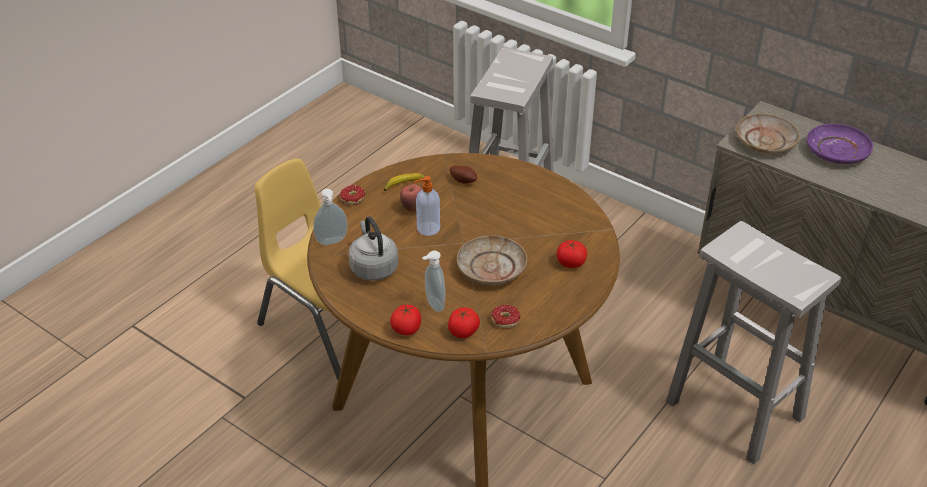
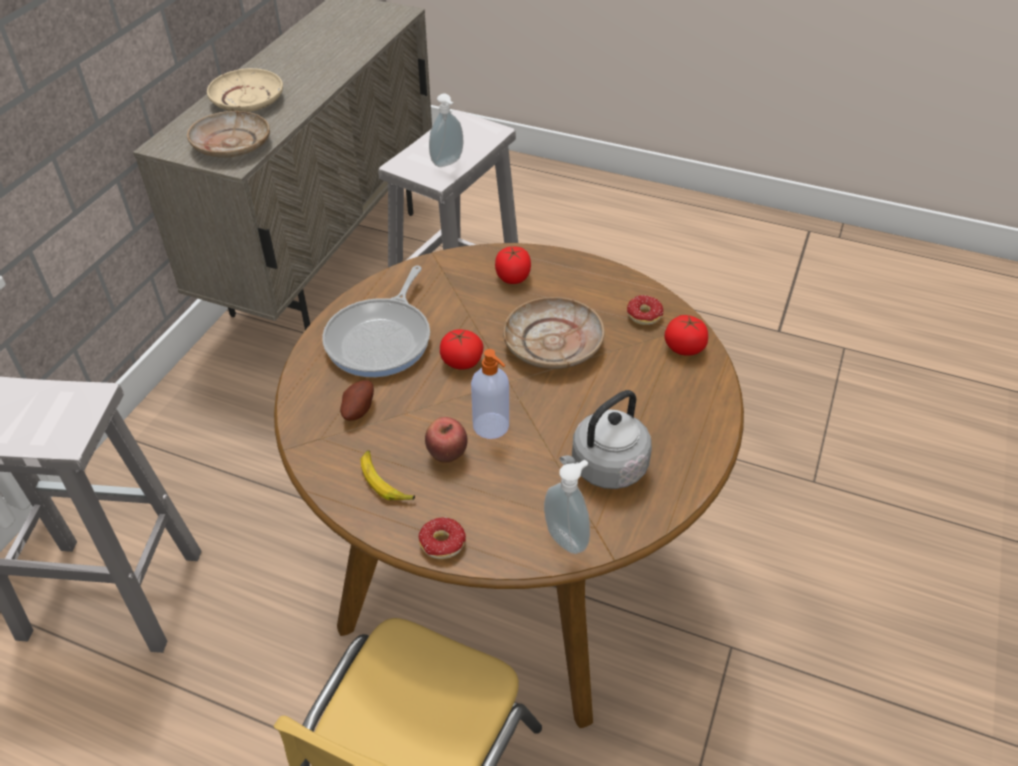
camera: 105 degrees left, 5 degrees up
(406, 329) = (710, 401): tomato -> tomato (461, 362)
(433, 305) = (650, 385): soap dispenser -> soap dispenser (448, 163)
(523, 196) = (382, 339): none -> frying pan
(837, 152) = (248, 100): purple plate -> beige plate

